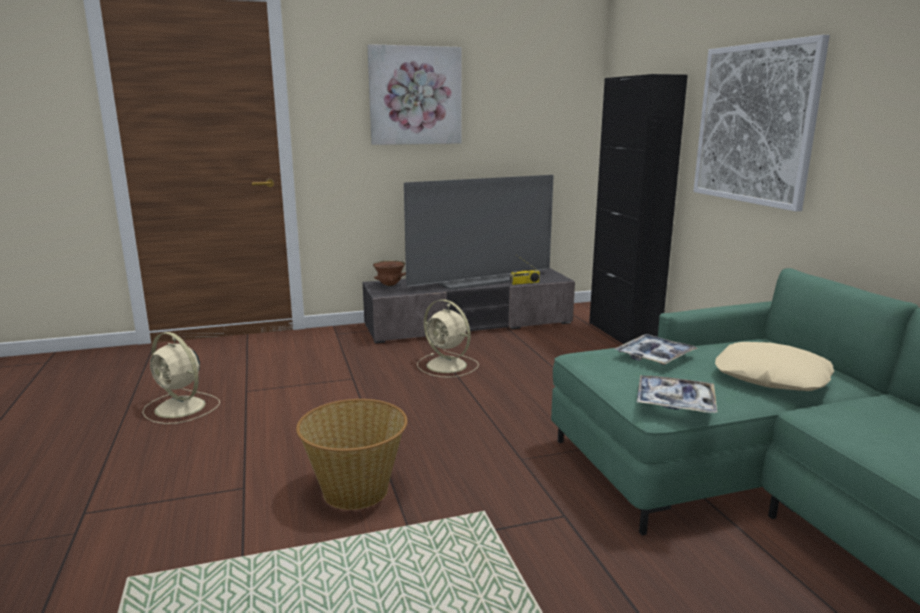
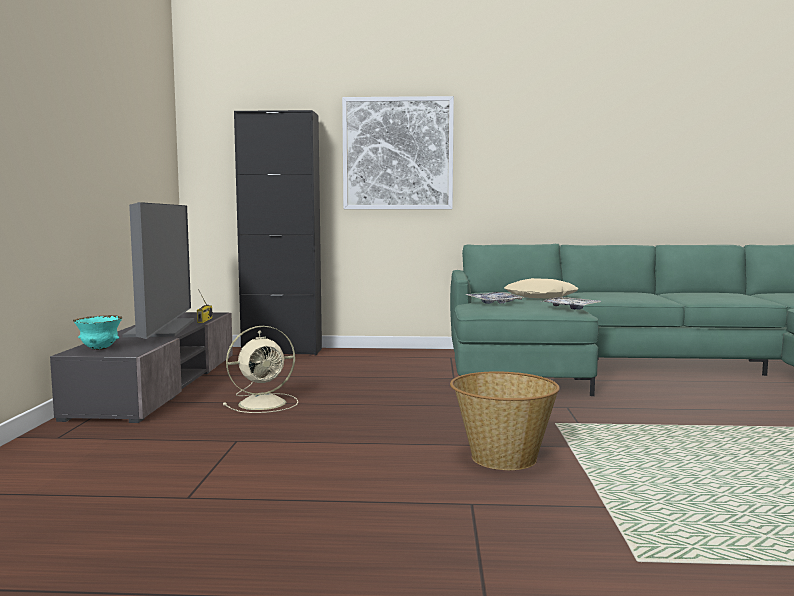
camera: 70 degrees left, 10 degrees down
(181, 408) = (189, 543): beige fan -> none
(390, 285) = (99, 349): brown bowl -> turquoise bowl
(415, 96) = (73, 98): picture -> none

